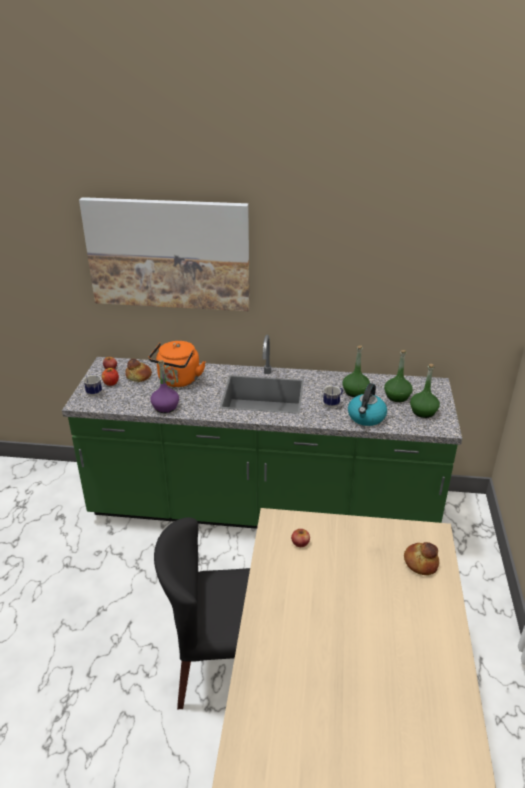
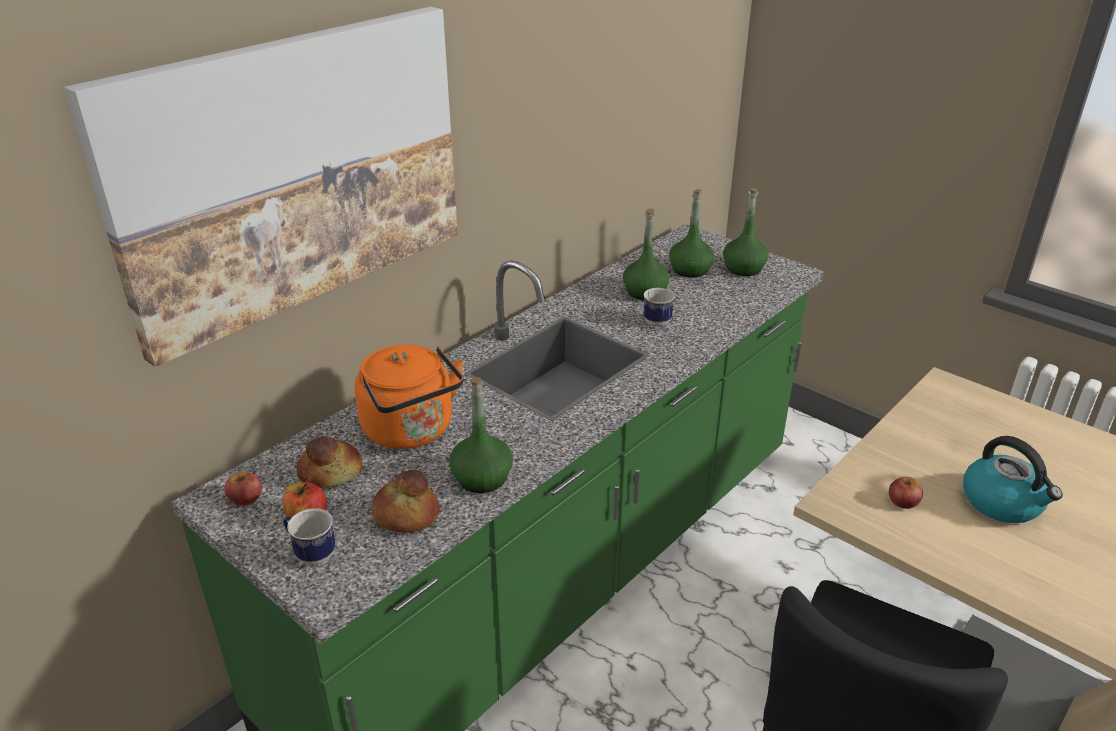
camera: 55 degrees left, 0 degrees up
(165, 407) = (481, 478): purple bottle -> green bottle
(366, 417) = (716, 310): kettle -> kettle (1002, 503)
(421, 563) = (998, 420): bread -> bread (406, 515)

